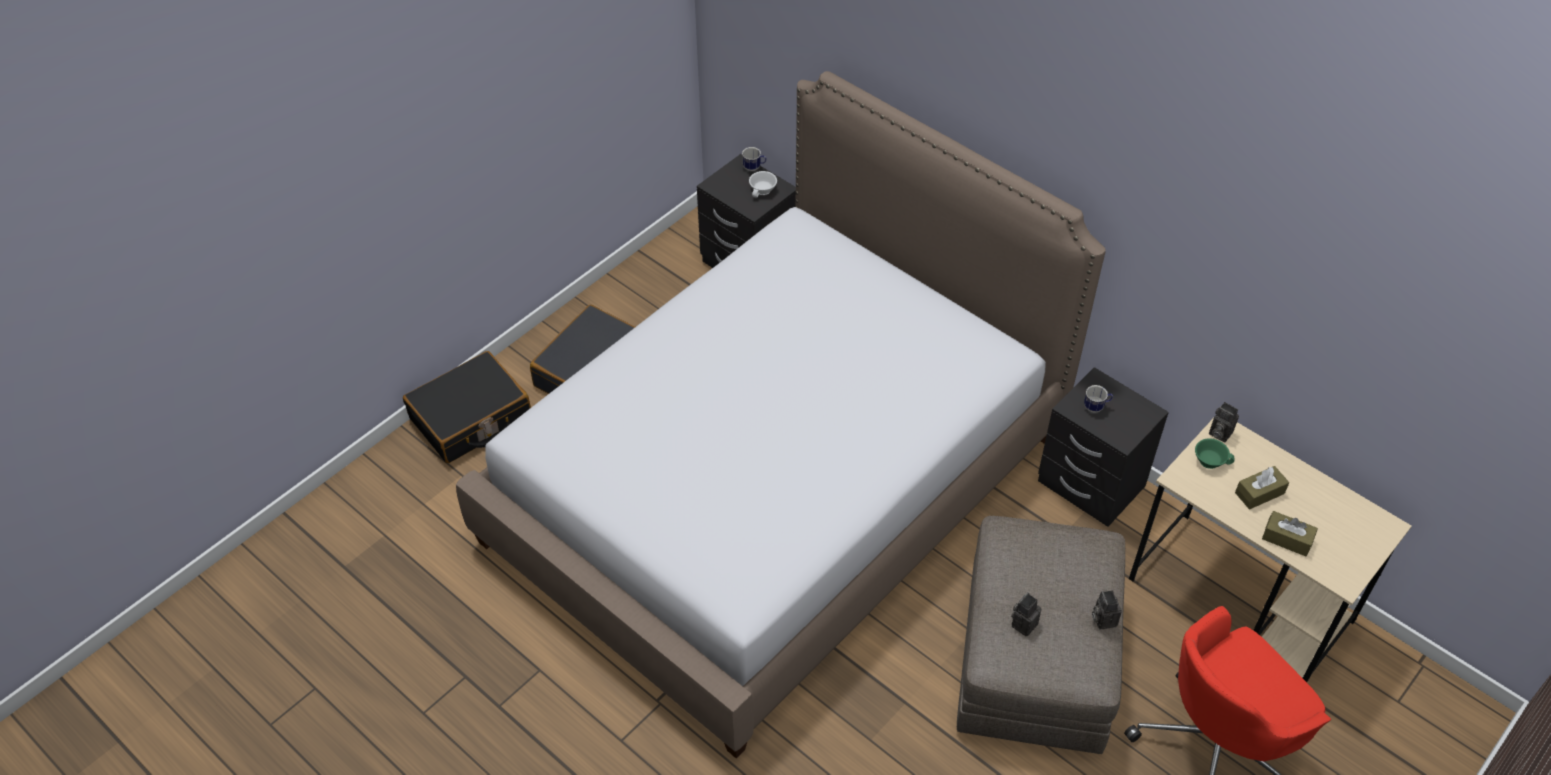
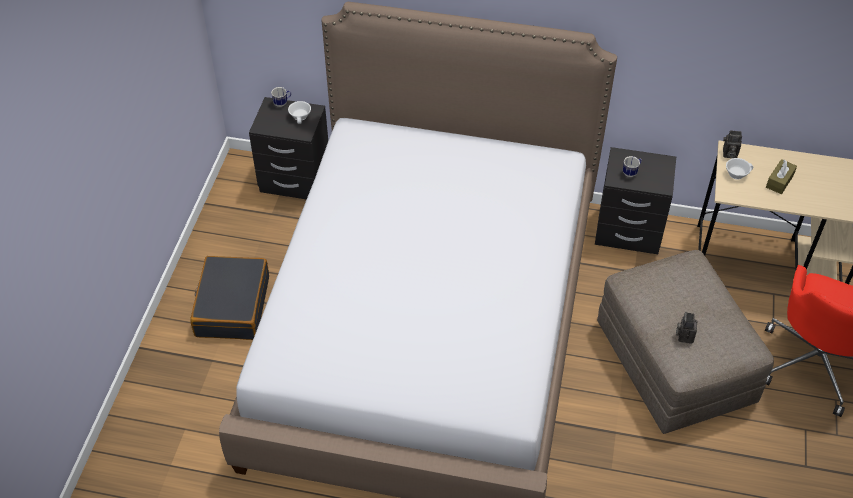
camera: 30 degrees left, 0 degrees up
(471, 418) = (162, 383): black suitcase -> none
(1102, 619) = (729, 309): camera -> none
(1210, 460) = (736, 173): green cup -> white cup
(1287, 539) = (815, 203): brown tissue box -> none

